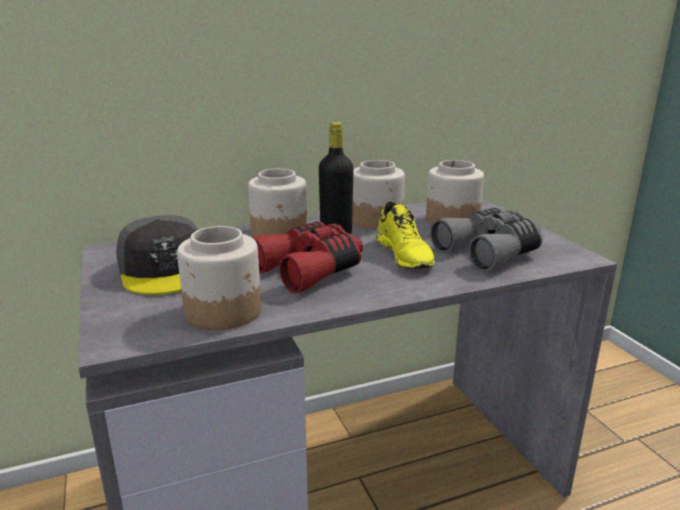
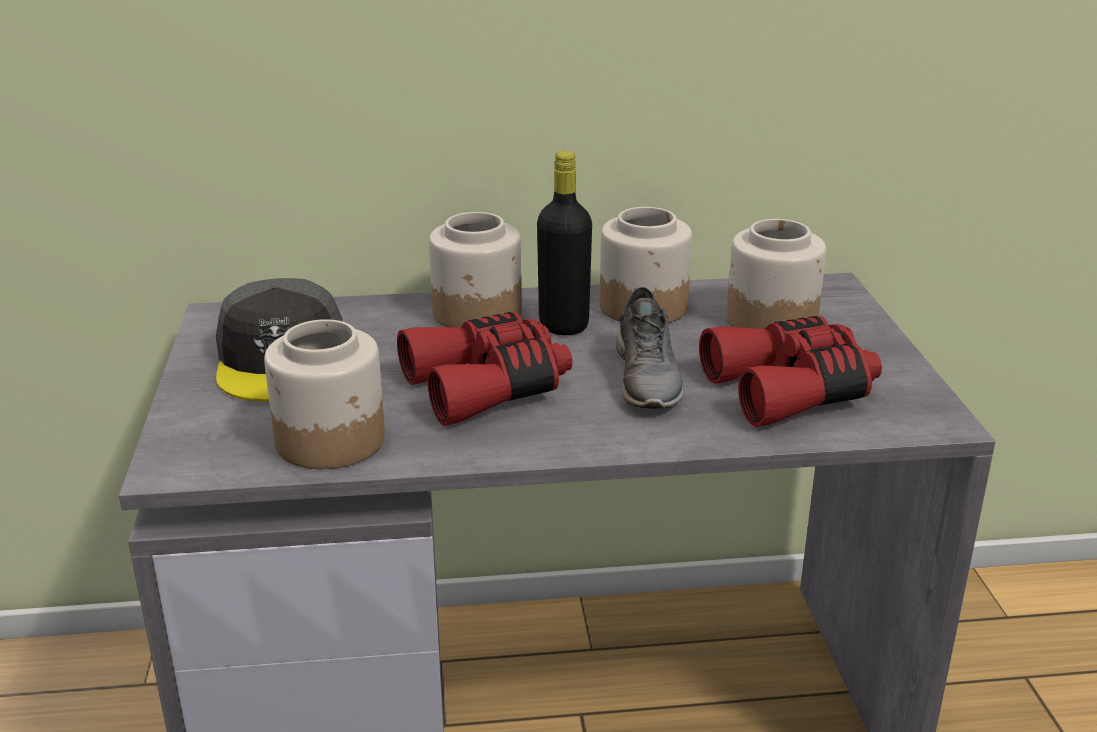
camera: 15 degrees right, 5 degrees up
(405, 254) = (649, 378): yellow shoe -> grey shoe
(490, 251) = (792, 390): grey binoculars -> red binoculars

